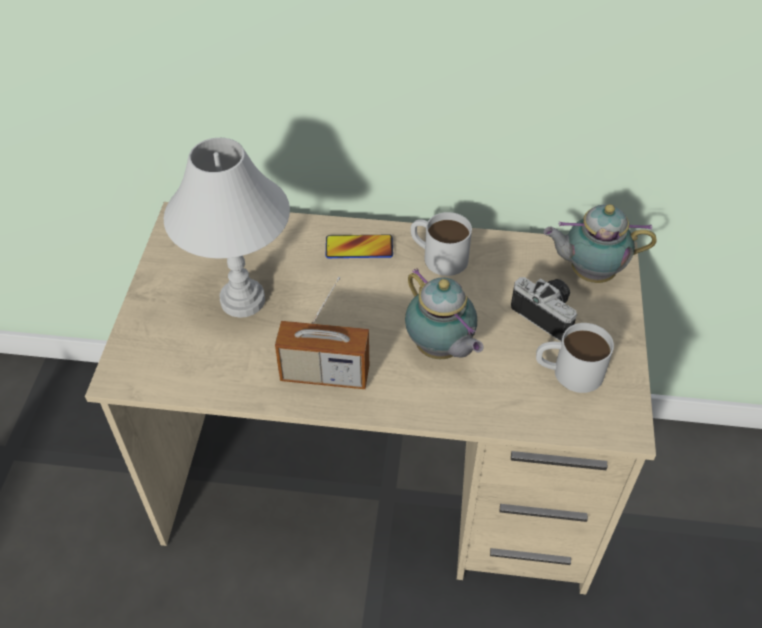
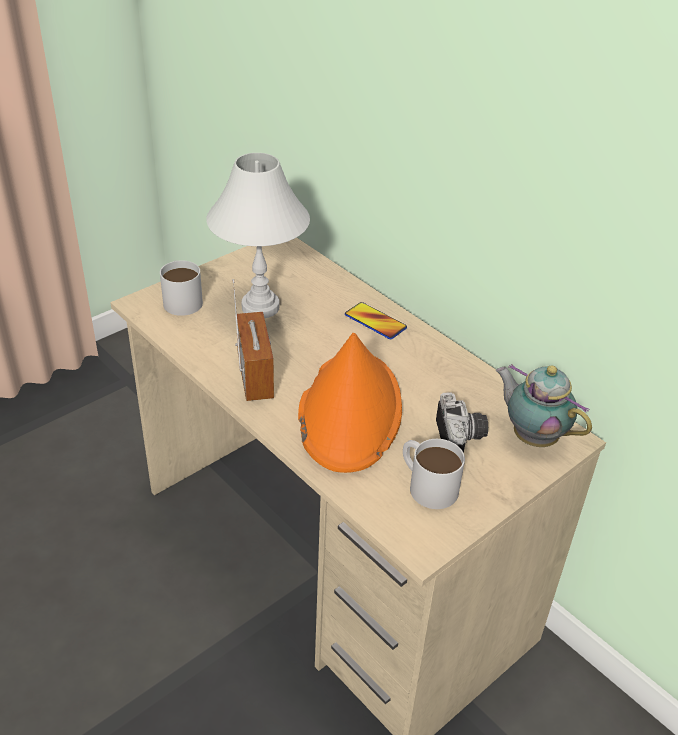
camera: 40 degrees right, 10 degrees down
(325, 374) = (255, 376): radio -> radio turned 150 degrees counterclockwise
(438, 255) = (426, 357): white mug -> white mug (181, 299)
(440, 350) = (349, 411): teapot -> orange hat

